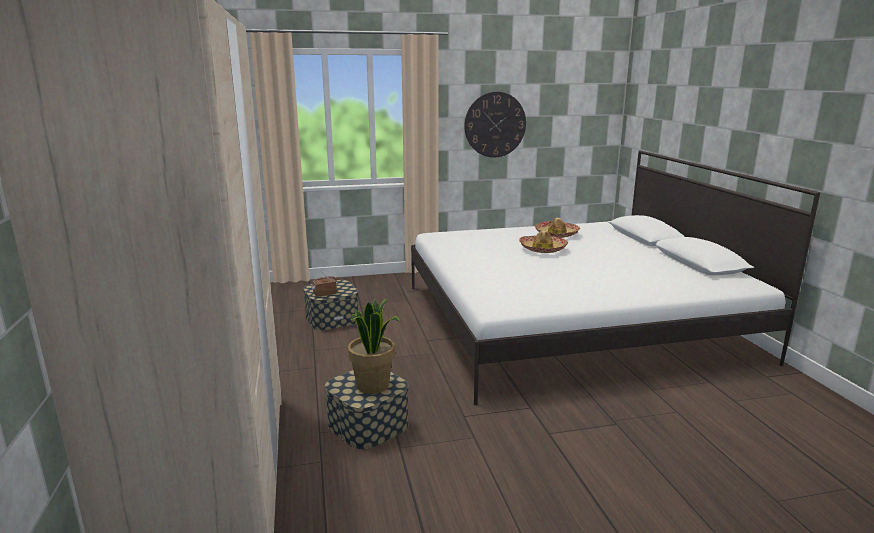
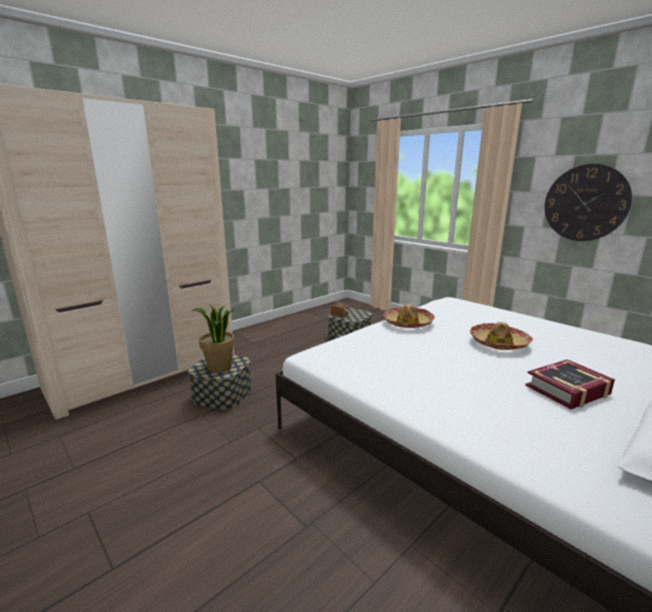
camera: 60 degrees right, 0 degrees up
(556, 234) = (568, 340): hat -> hat (408, 323)
(622, 257) = (568, 390): none -> book

